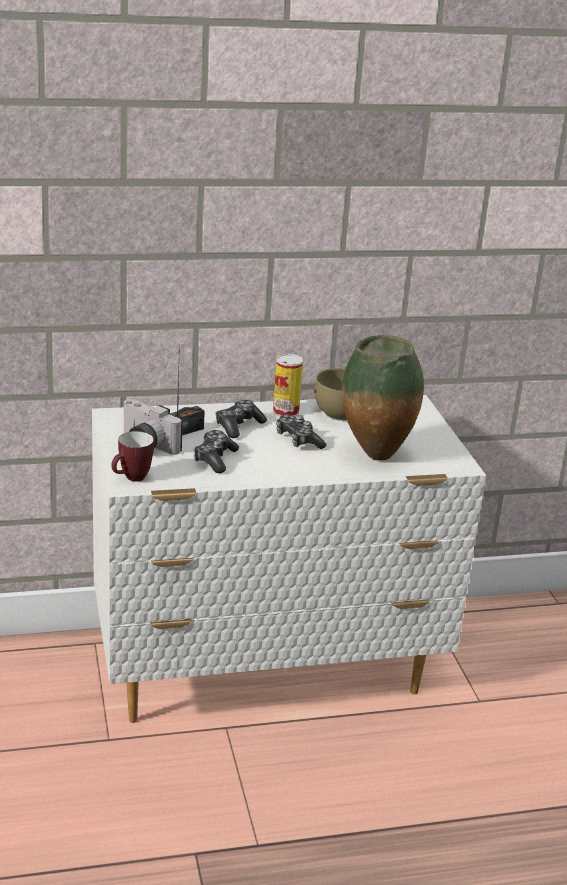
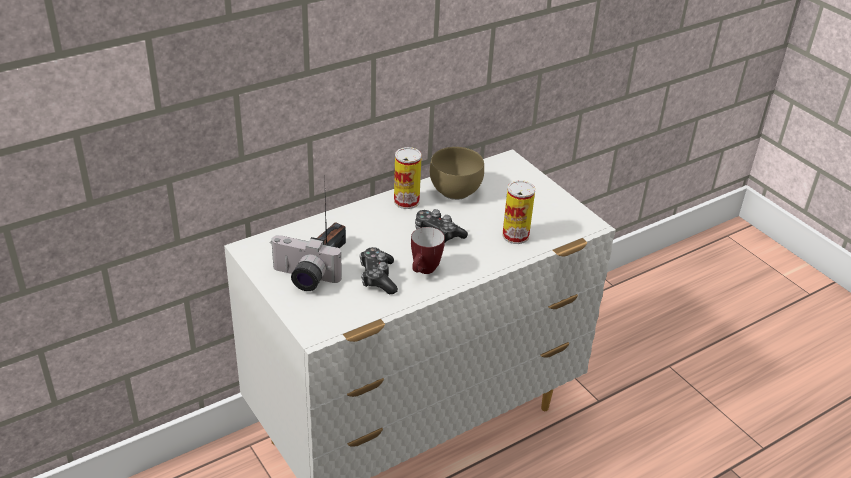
camera: 20 degrees left, 10 degrees up
(131, 479) = (316, 325): mug -> mug (424, 272)
(238, 426) = (375, 230): game controller -> none
(375, 458) = (515, 235): vase -> can

